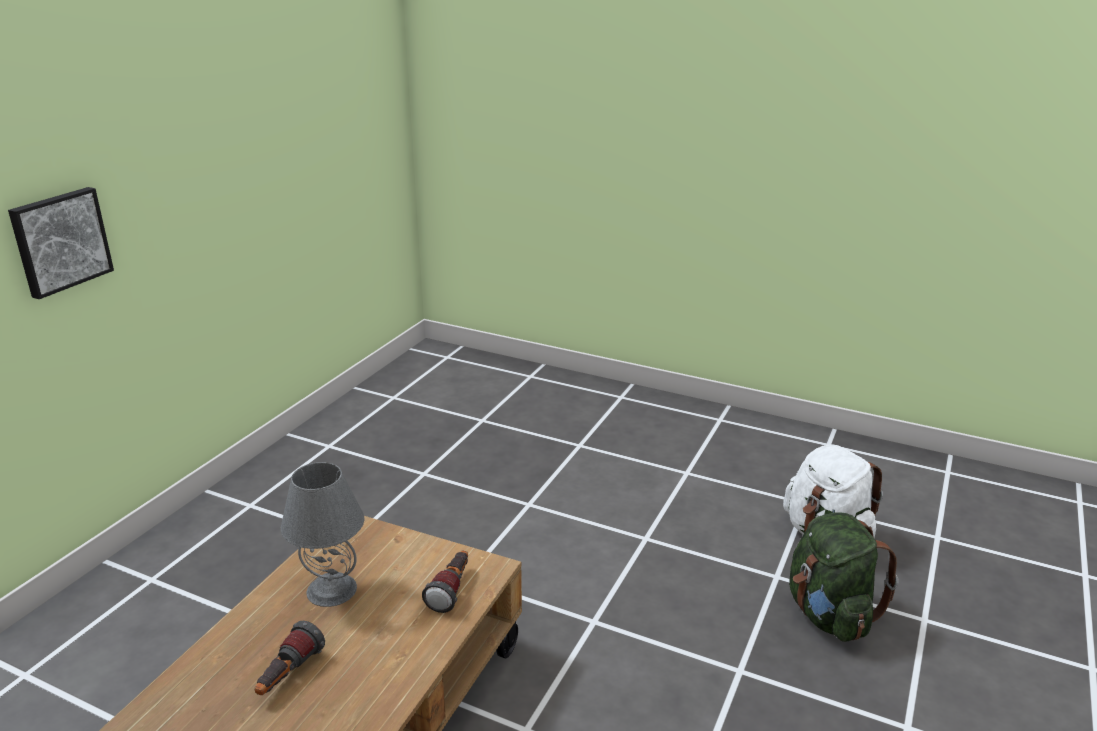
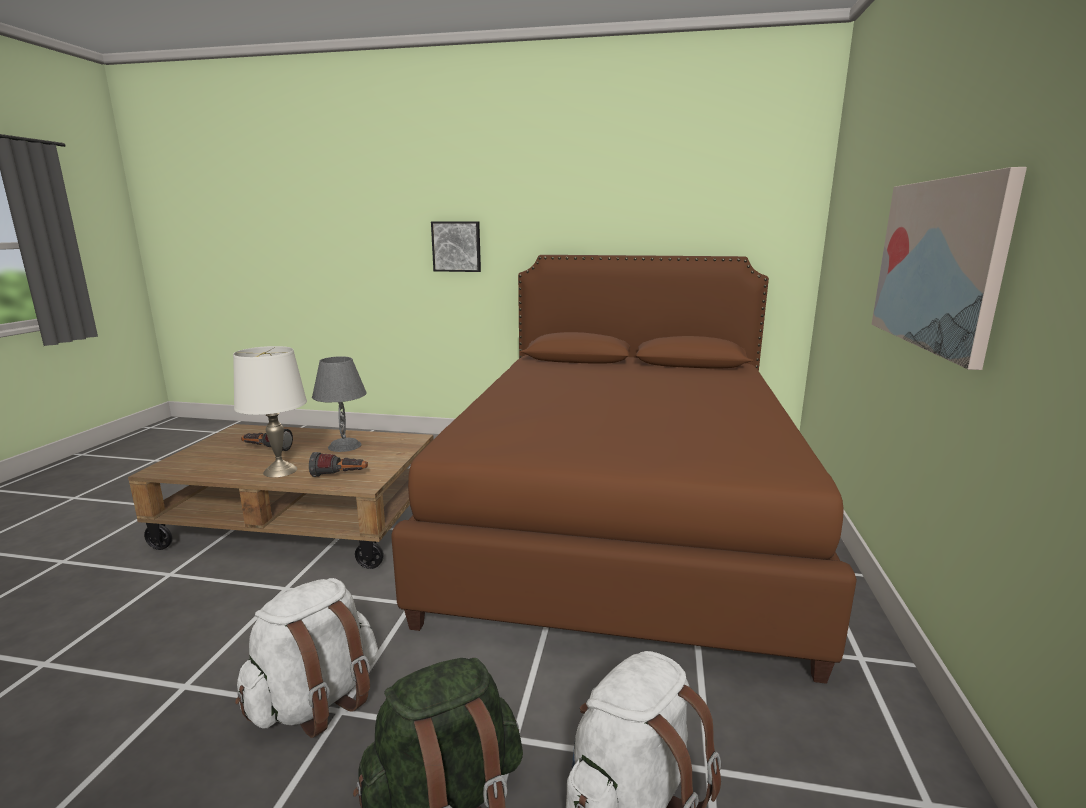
camera: 75 degrees right, 10 degrees down
(397, 649) = (280, 470): none -> white table lamp
(492, 462) = (621, 519): none -> brown bed
(678, 152) = (938, 264): none -> picture
(726, 687) = (316, 701): none -> white backpack

